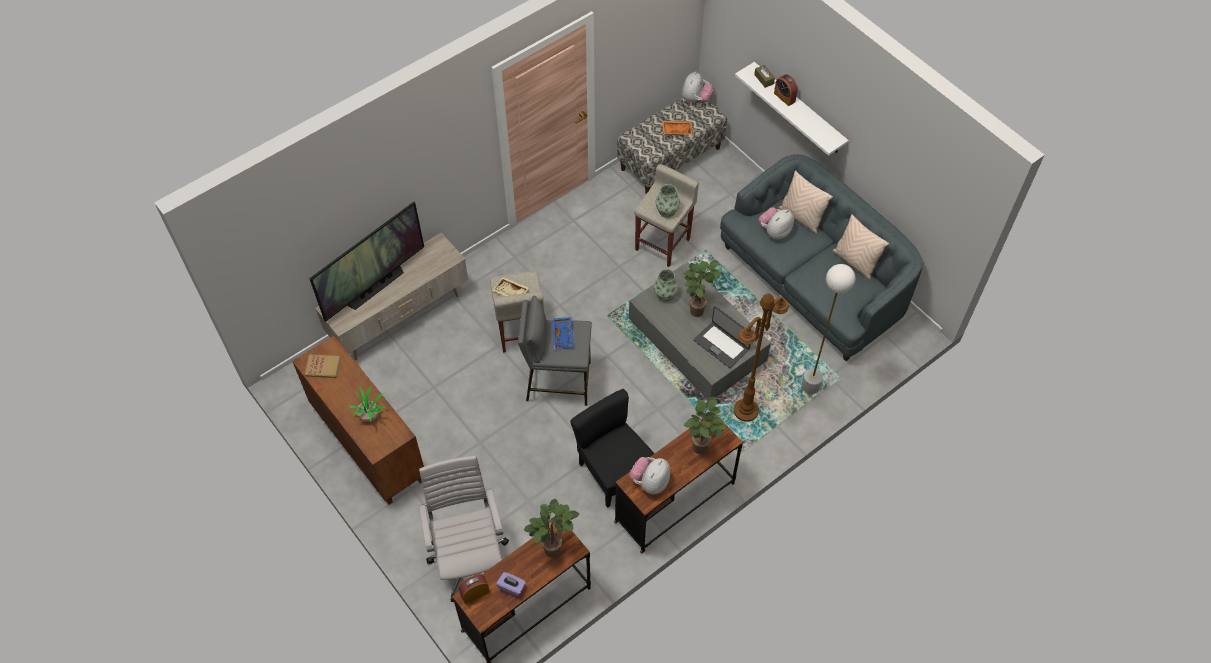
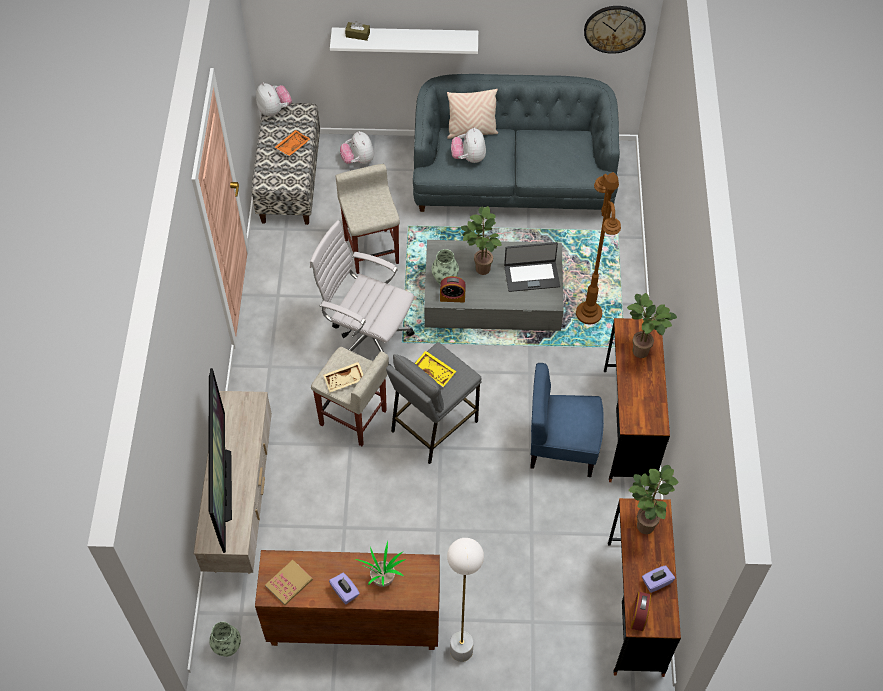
camera: 50 degrees left, 0 degrees up
(342, 402) = (345, 592): none -> purple tissue box
(469, 559) = (548, 619): white office chair -> white office chair (367, 338)
(563, 335) = (434, 371): blue tray -> yellow tray
(614, 472) = (561, 447): black chair -> blue chair
(650, 482) = (642, 409): plush toy -> plush toy (358, 160)
(667, 211) = (378, 210): vase -> vase (227, 646)
(784, 97) = (391, 36): alarm clock -> alarm clock (452, 297)
(810, 386) = (606, 255): white floor lamp -> white floor lamp (461, 650)
(855, 261) = (549, 130): beige pillow -> none
(945, 216) = (614, 28): none -> wall clock

